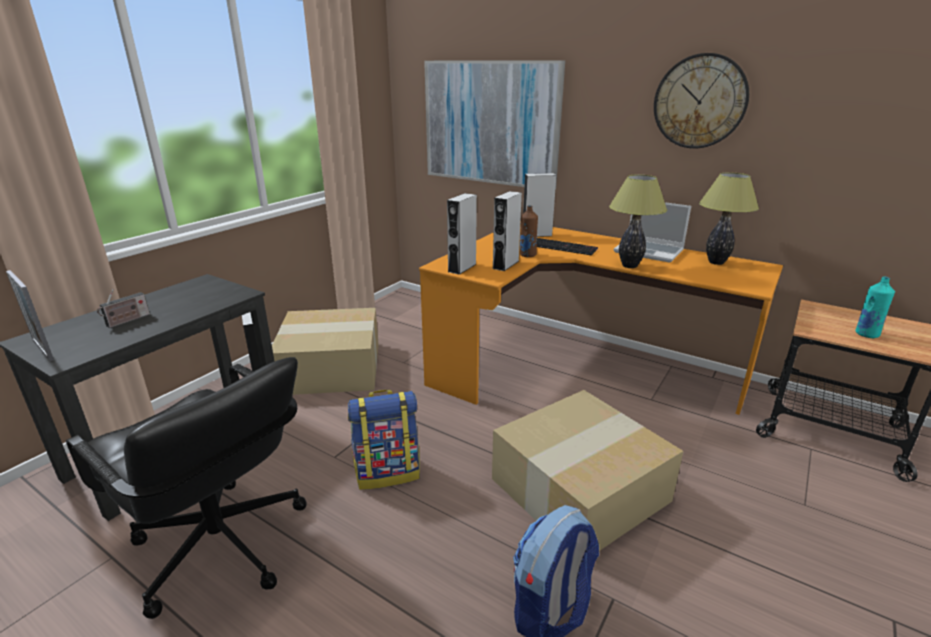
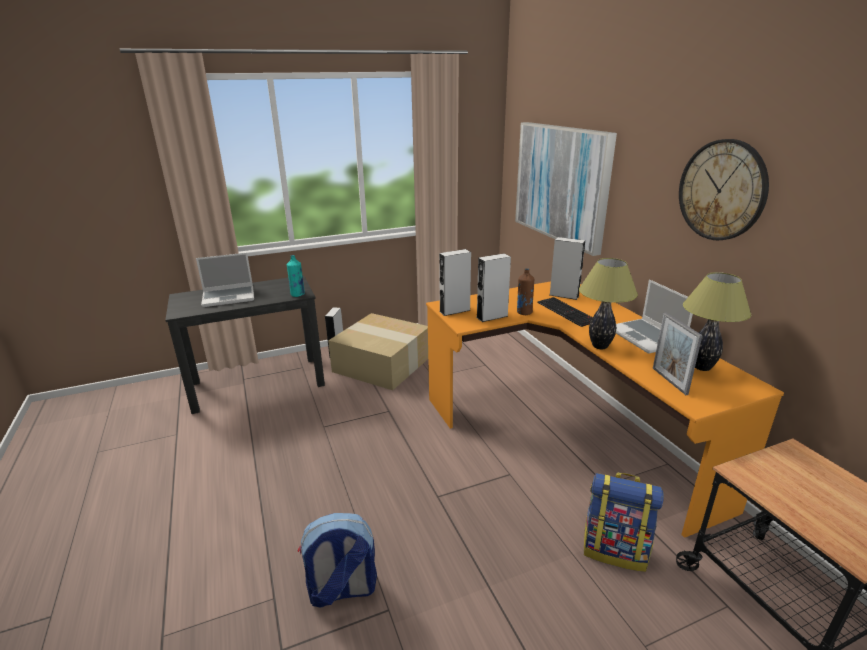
camera: 35 degrees right, 0 degrees up
(43, 350) = (179, 304): picture frame -> picture frame (669, 381)
(126, 321) = (229, 297): radio -> laptop
(220, 547) = (221, 452): black office chair -> none
(388, 472) = (343, 450): backpack -> backpack (615, 550)
(579, 491) = (452, 527): cardboard box -> none
(866, 334) = (809, 502): turquoise bottle -> turquoise bottle (297, 294)

